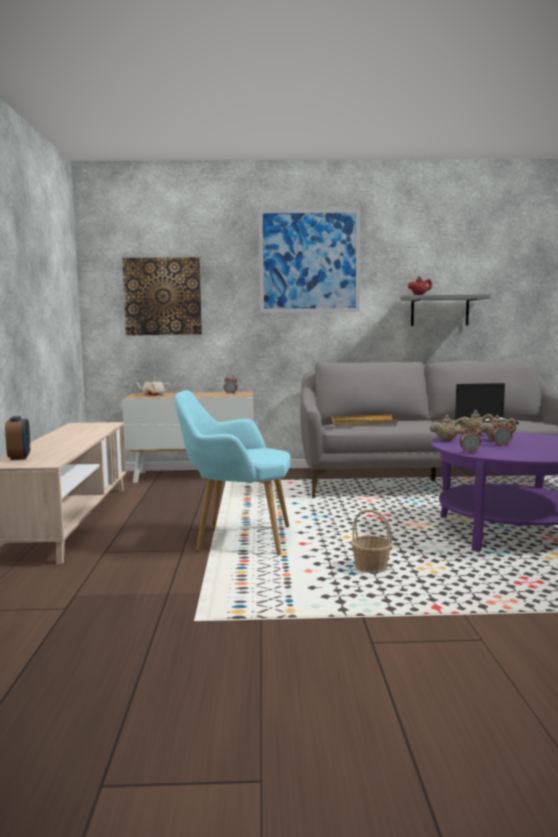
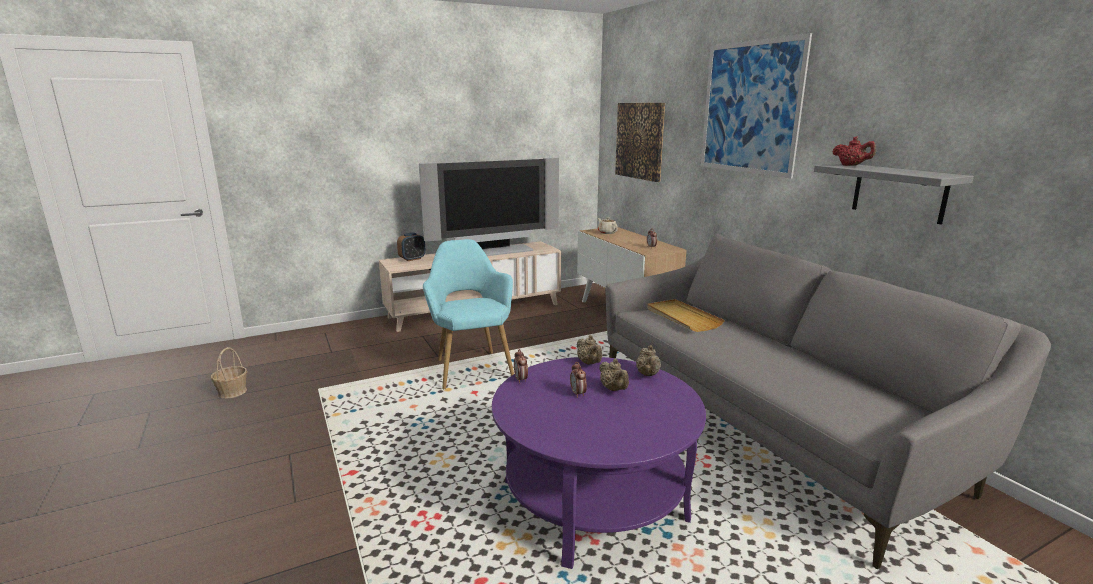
camera: 65 degrees right, 10 degrees up
(73, 435) = (492, 252): none -> television
(371, 568) = (433, 431): basket -> basket (232, 392)
(486, 421) = (801, 378): laptop -> none

